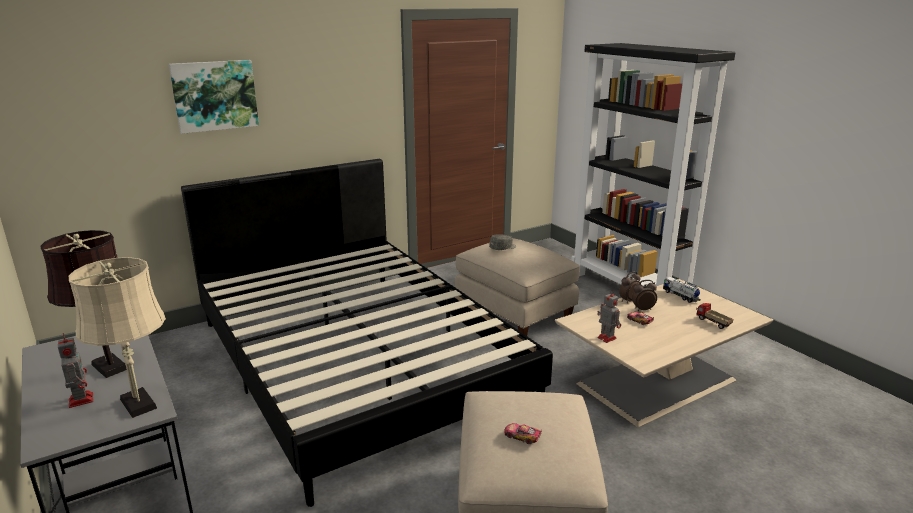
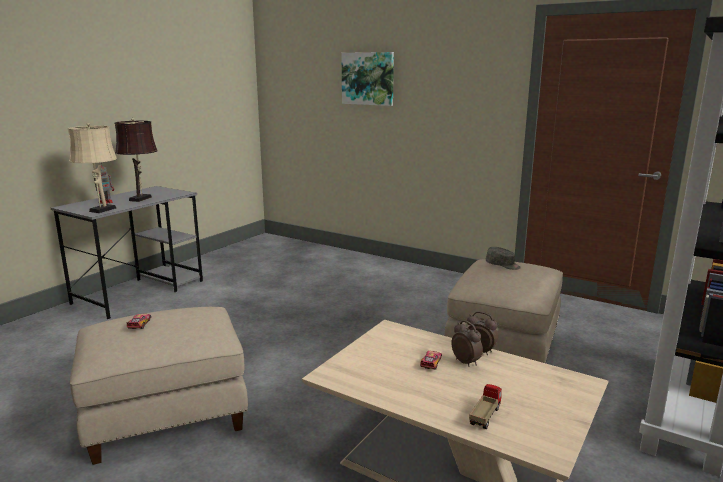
camera: 65 degrees right, 5 degrees down
(357, 361) = (338, 302): black bed -> none
(606, 337) = (367, 349): toy robot -> none
(680, 296) = (544, 385): toy truck -> none

